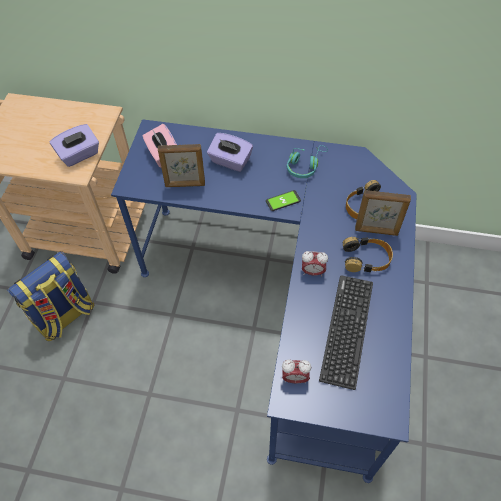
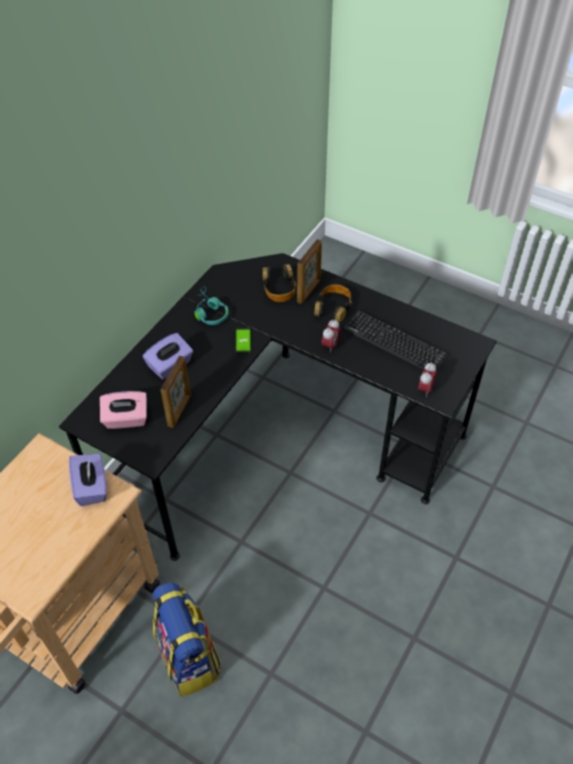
camera: 70 degrees left, 5 degrees down
(285, 305) = (277, 438): blue desk -> black desk

